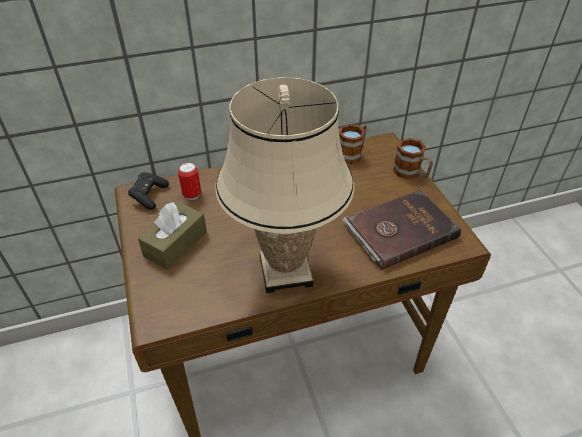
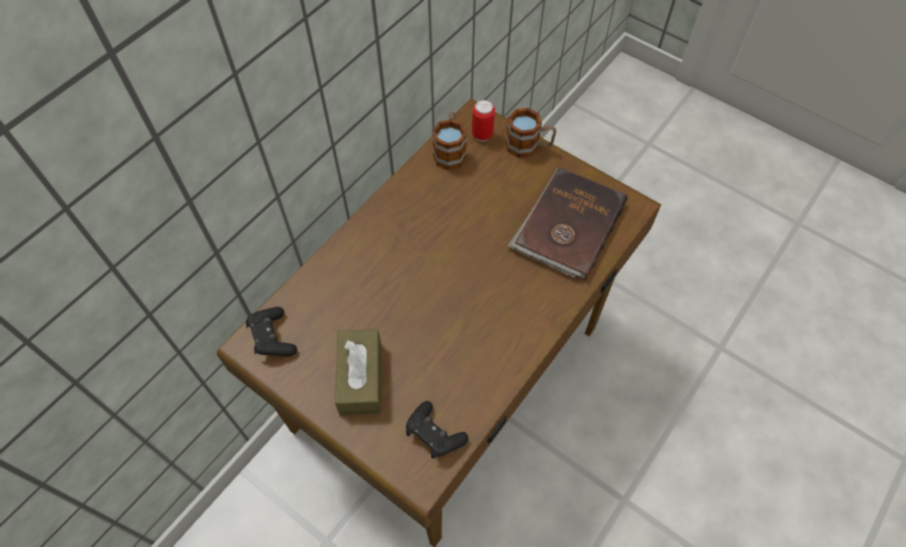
camera: 35 degrees left, 15 degrees up
(187, 302) = (434, 435): none -> black game controller
(192, 195) = (321, 307): can -> can (482, 135)
(285, 271) = (499, 339): beige table lamp -> none

